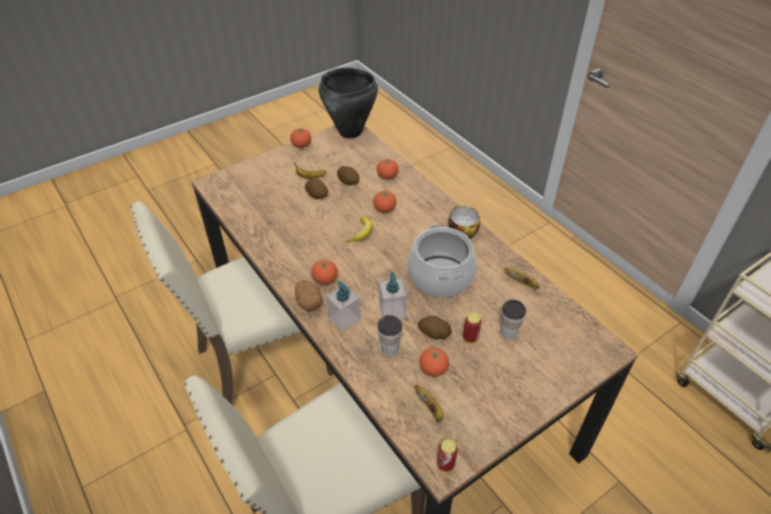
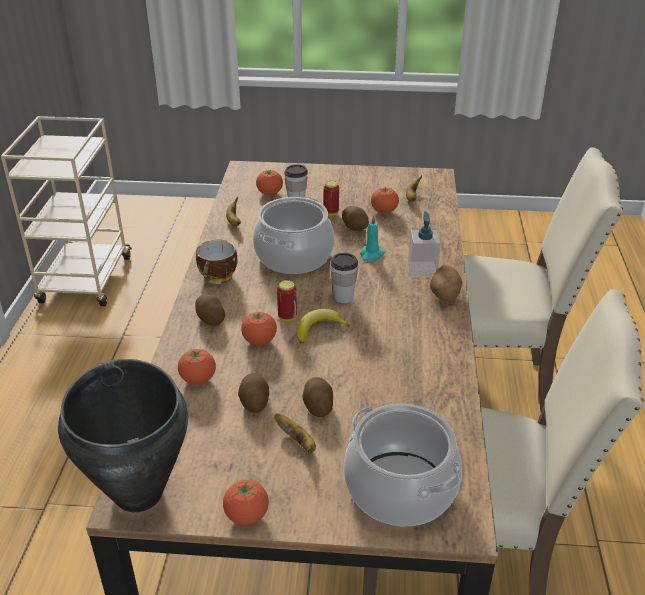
camera: 140 degrees left, 10 degrees down
(248, 183) = (401, 488): none -> cooking pot
(325, 280) = (409, 306): tomato -> tomato (270, 193)
(389, 348) = (403, 235): cup -> cup (343, 297)
(392, 310) = (371, 255): soap dispenser -> turquoise candle
(426, 206) = (210, 319): none -> potato
(445, 464) = (432, 176): can -> can (287, 317)

